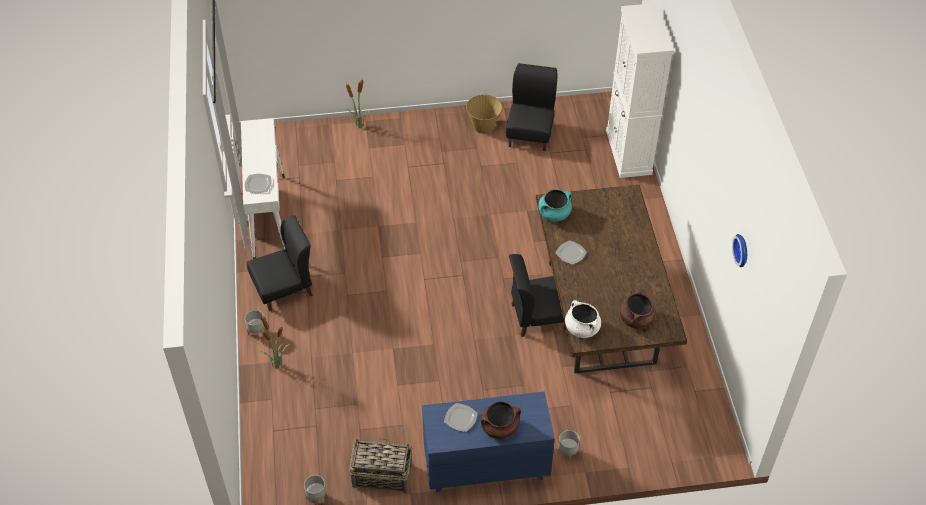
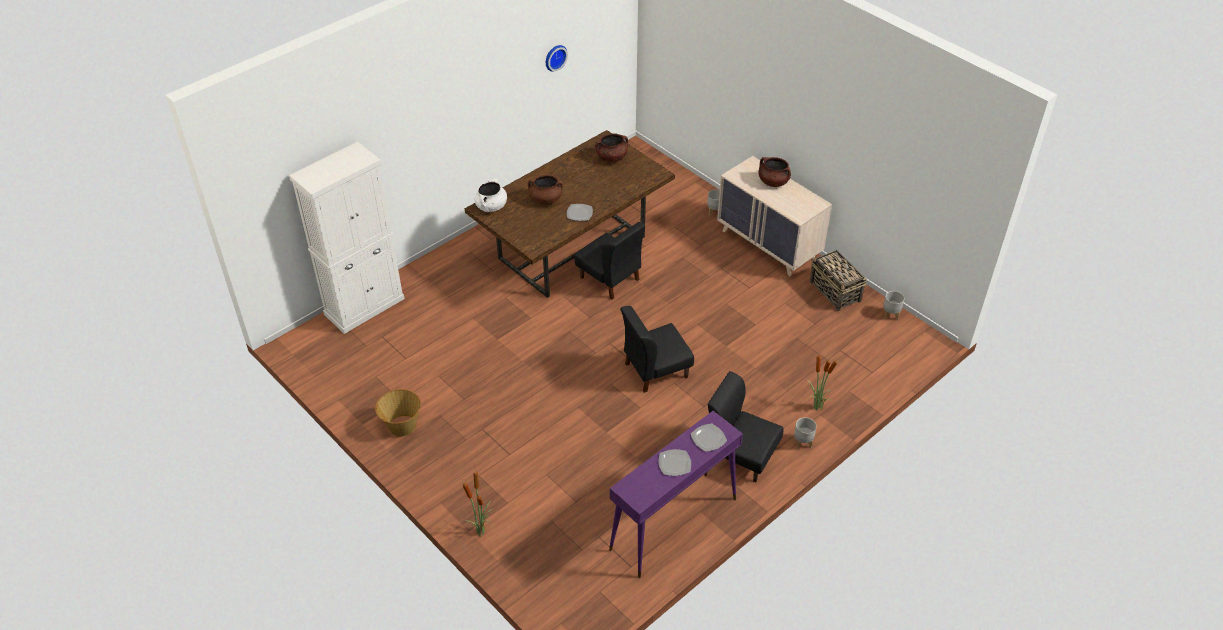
camera: 125 degrees left, 5 degrees down
(269, 218) = (673, 524): white console table -> purple console table
(460, 418) = (787, 202): plate -> plate (674, 464)
(485, 466) = (768, 245): blue dresser -> beige dresser
(530, 134) = (388, 385): black chair -> black chair (655, 370)
(554, 214) = (544, 240): turquoise cooking pot -> none
(581, 328) = (648, 178): white cooking pot -> white cooking pot (491, 206)
(608, 240) = (546, 199): none -> brown cooking pot

